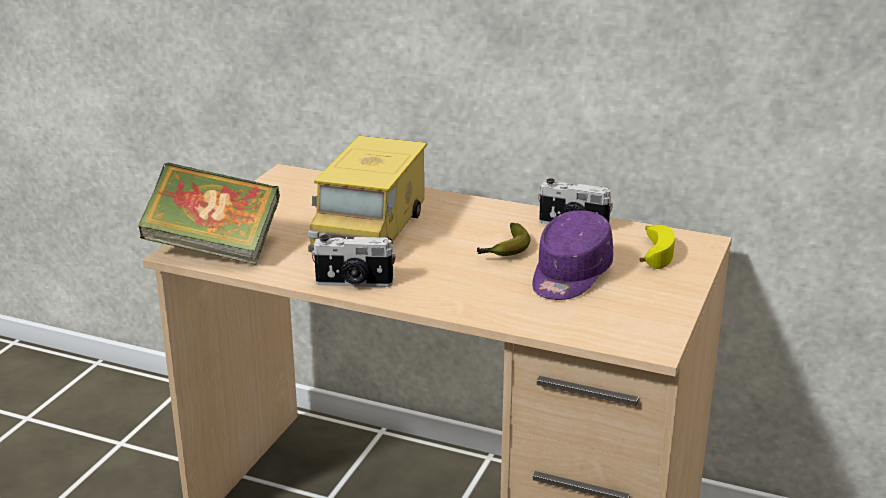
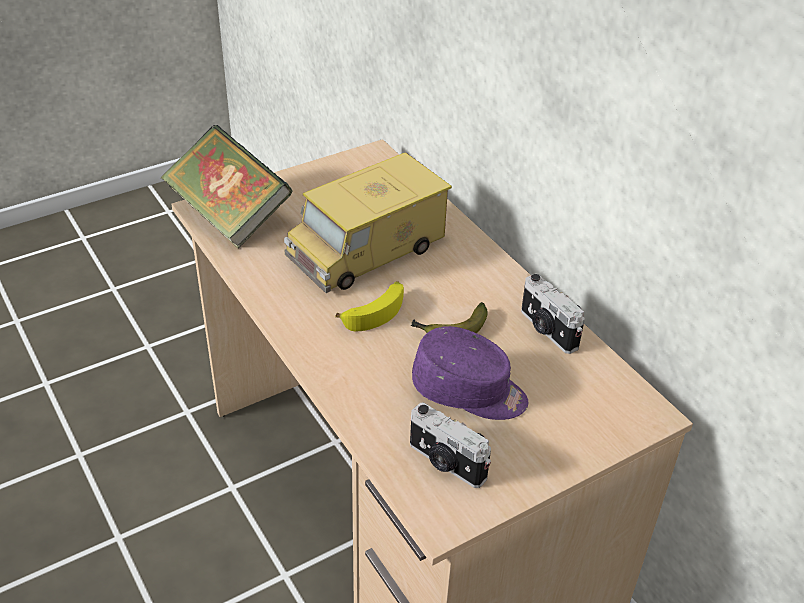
camera: 35 degrees right, 15 degrees up
(354, 283) = (285, 306): camera -> camera (446, 463)
(569, 276) = (469, 391): purple cap -> purple cap turned 135 degrees counterclockwise
(653, 253) = (583, 403): banana -> banana (375, 311)

